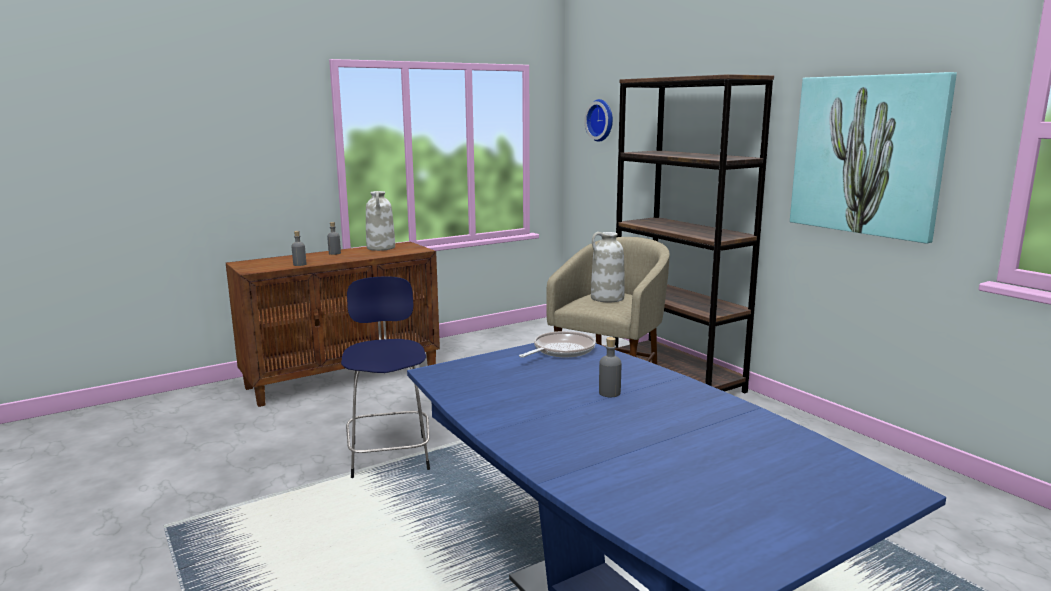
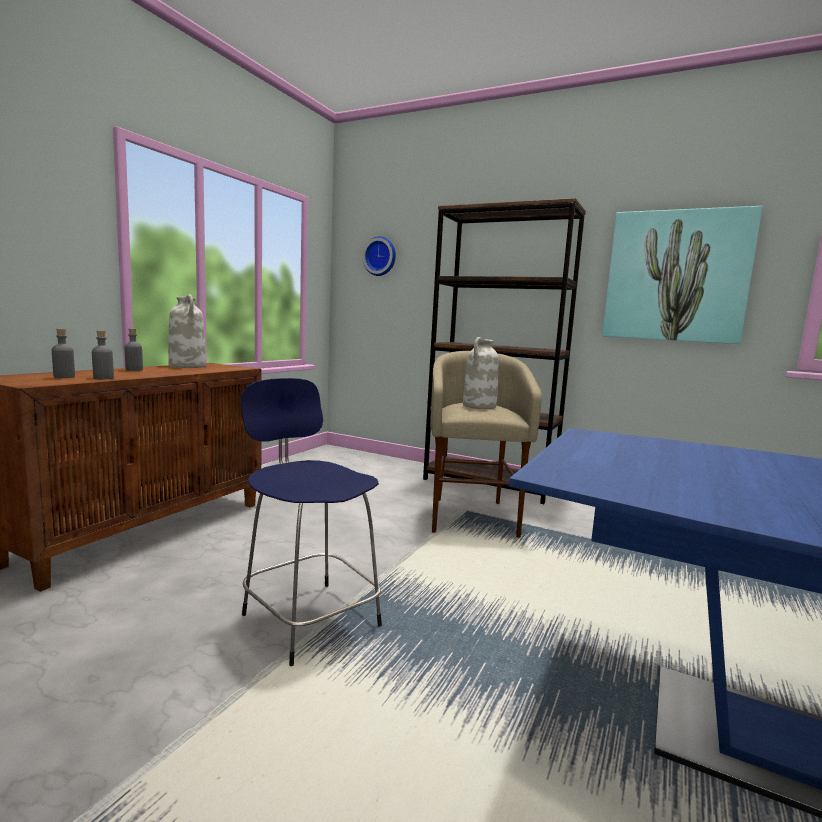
camera: 30 degrees left, 5 degrees down
(561, 350) = (606, 441): frying pan -> none
(609, 393) = (772, 473): grey bottle -> grey bottle (64, 377)

